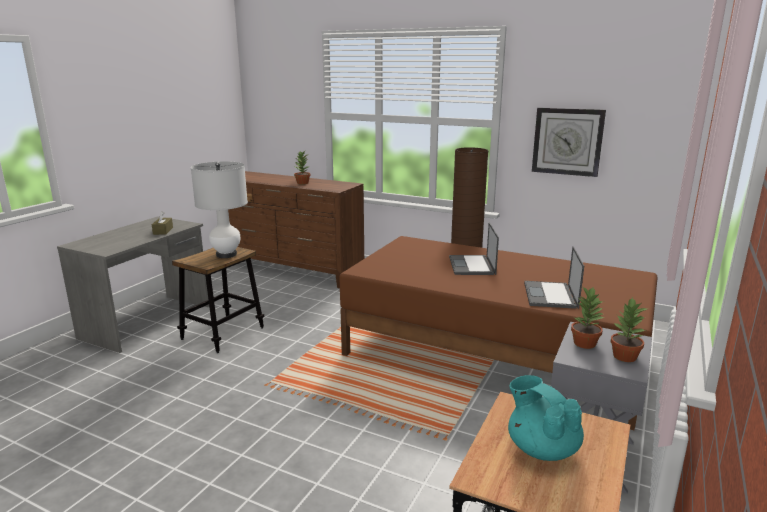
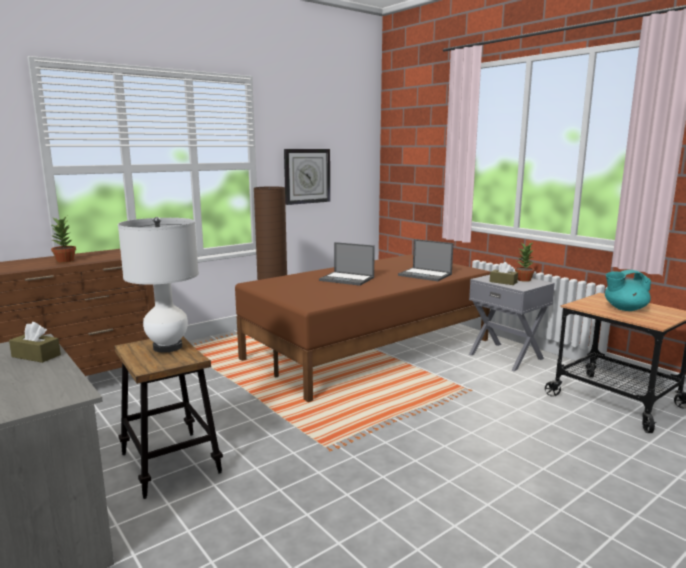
camera: 65 degrees left, 5 degrees down
(584, 343) = (503, 282): potted plant -> brown tissue box

